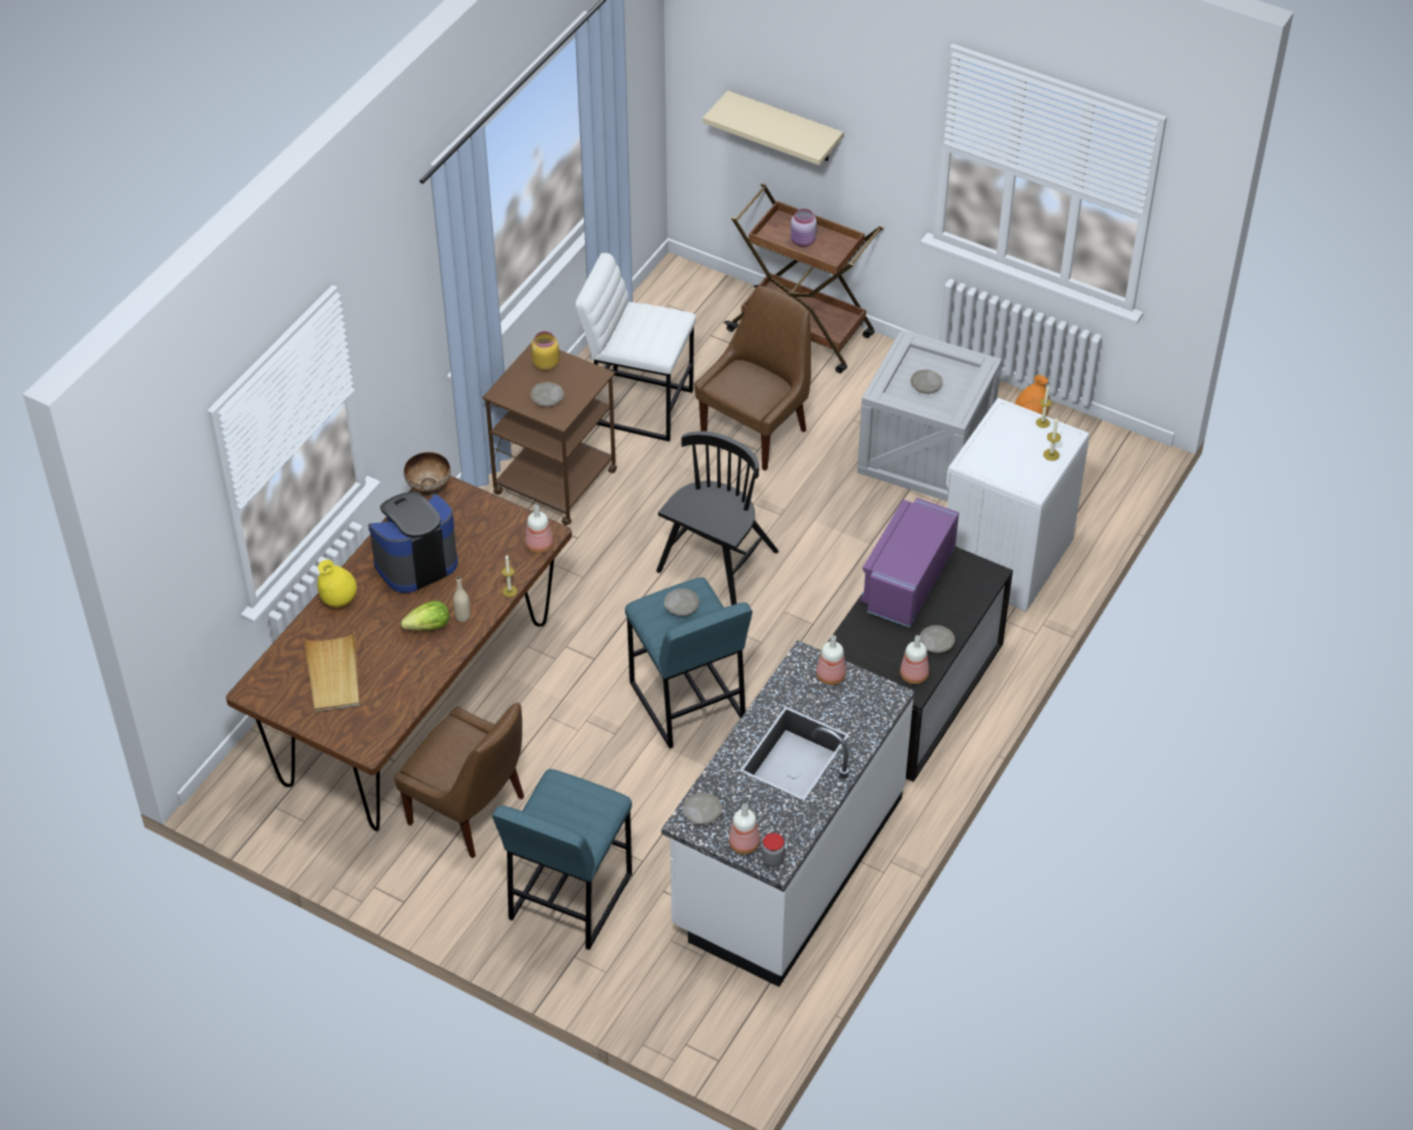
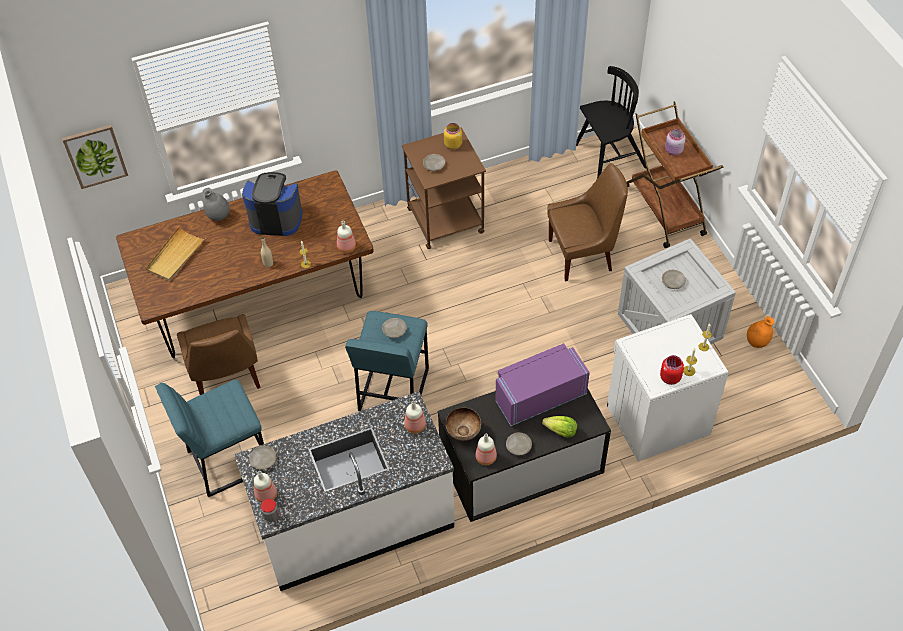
camera: 40 degrees right, 5 degrees up
(175, 586) = (95, 155): none -> picture
(339, 600) = (219, 216): yellow vase -> grey vase
(429, 487) = (324, 180): bowl -> bowl (464, 433)
(429, 627) = (246, 259): lettuce -> lettuce (561, 431)
(638, 406) = (531, 203): white stool -> none
(714, 565) = (483, 320): black chair -> black chair (606, 157)
(784, 127) = (694, 70): beige shelf -> none
(1039, 472) = (669, 377): none -> red jar

